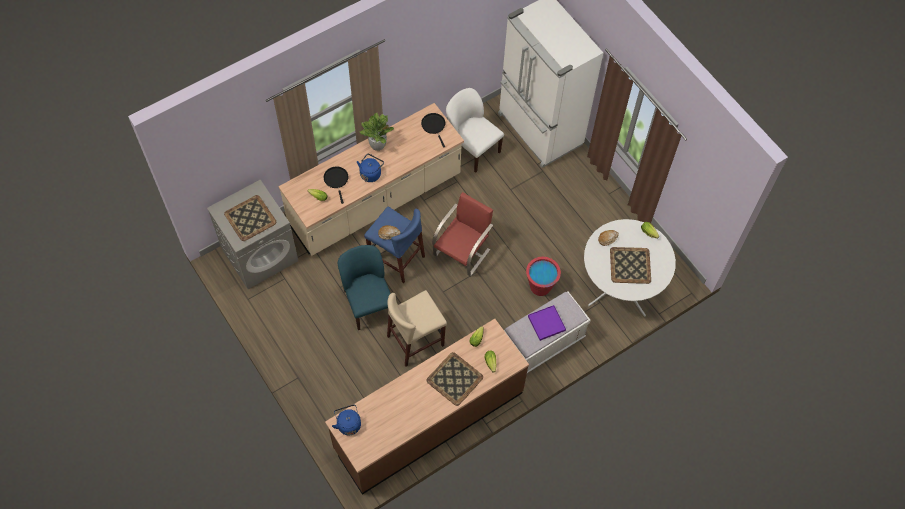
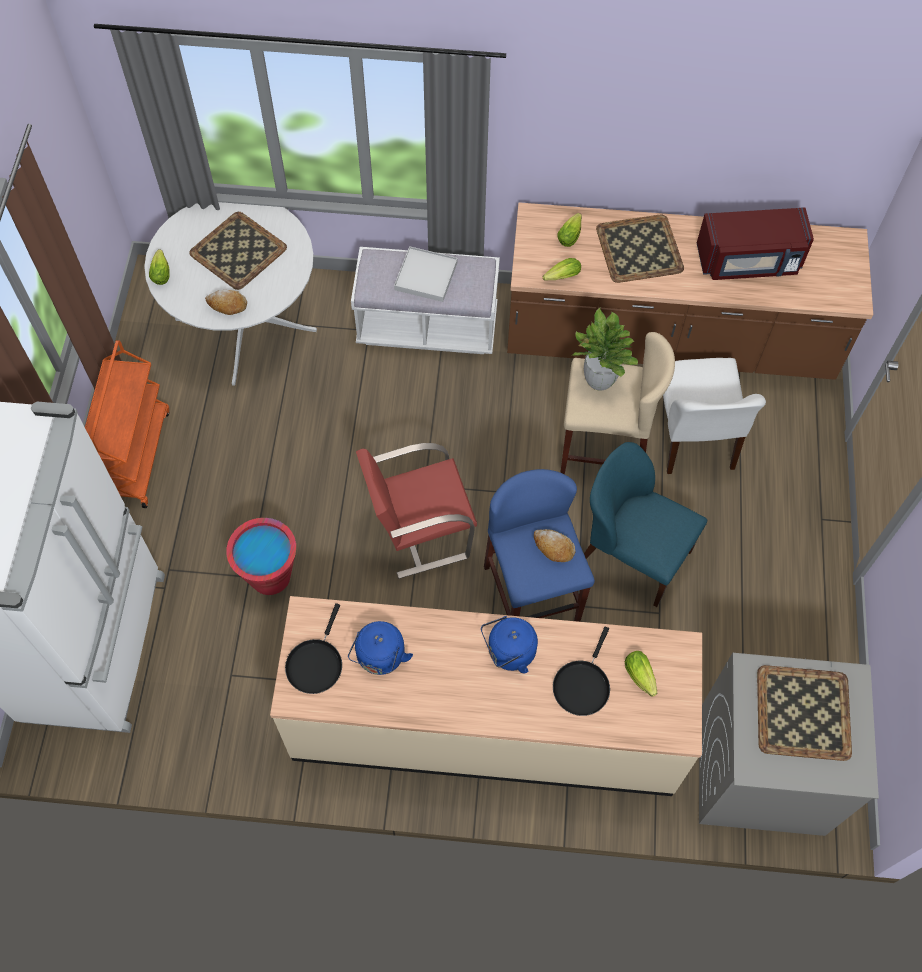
camera: 140 degrees left, 0 degrees up
(348, 424) = (839, 290): blue kettle -> blue kettle (380, 658)
(368, 303) = (633, 555): blue chair -> blue chair turned 105 degrees clockwise
(378, 146) = (451, 700): potted plant -> potted plant (599, 380)
(400, 409) = (749, 261): none -> red microwave
(472, 148) = (237, 699): white chair -> white chair (693, 437)
(540, 286) = (355, 400): red bucket -> red bucket (270, 576)
(546, 323) = (426, 276): purple tray -> white tray
(602, 201) = (135, 455): none -> orange cart

